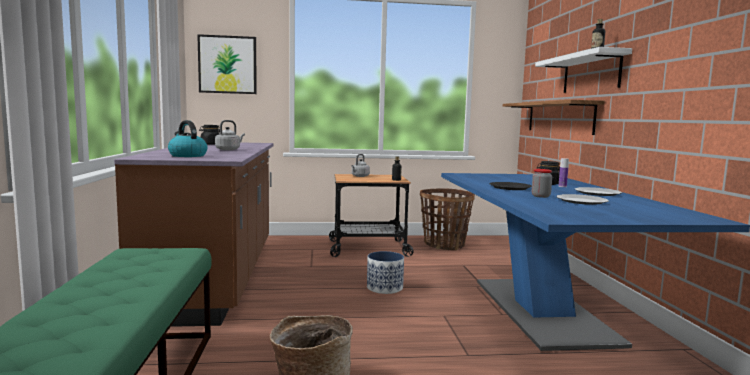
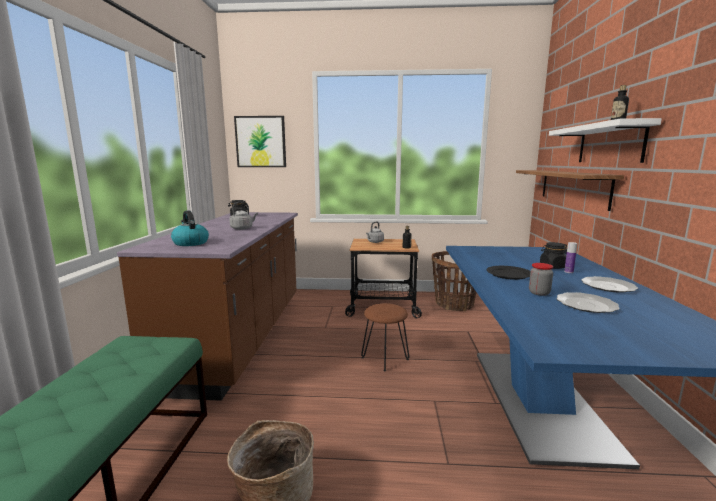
camera: 10 degrees right, 5 degrees up
(384, 288) = (384, 358): planter -> brown stool

